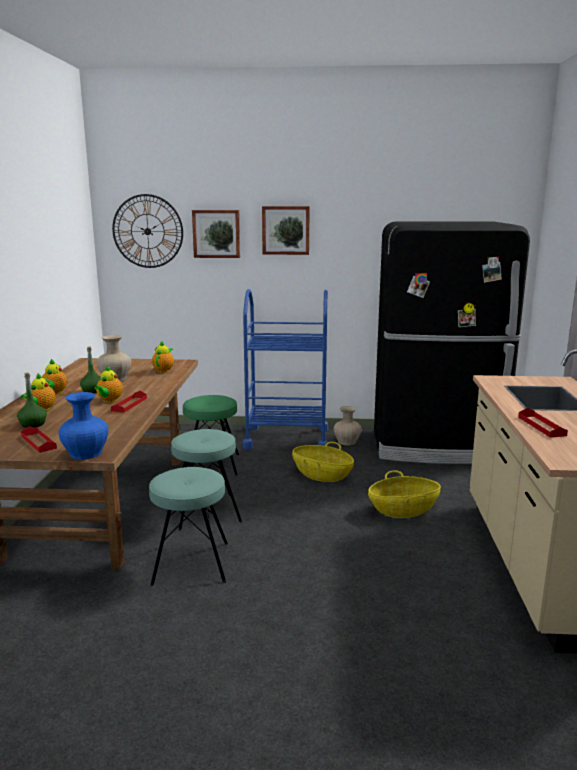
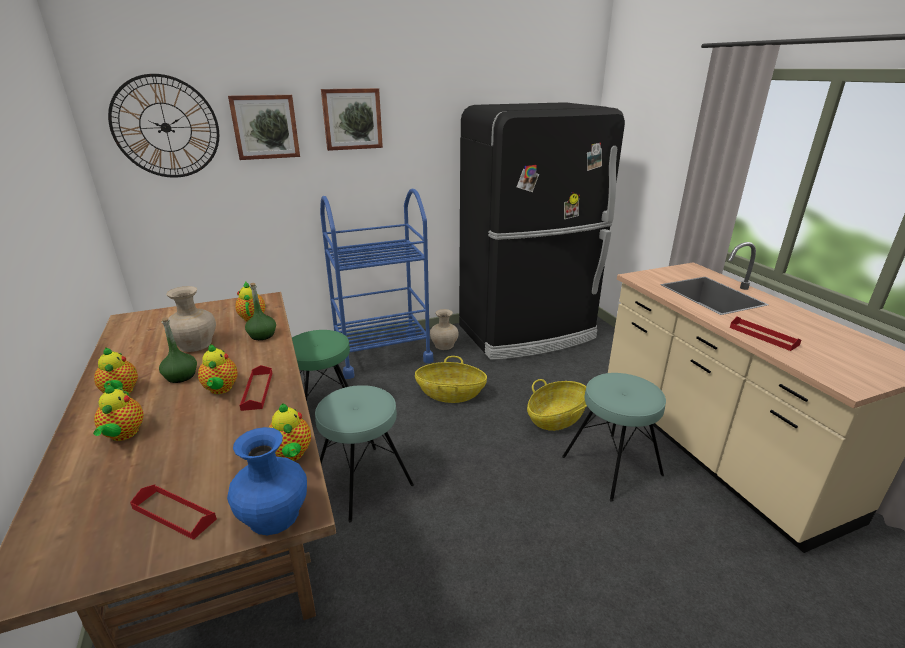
camera: 25 degrees left, 10 degrees up
(33, 424) = (133, 472): green bottle -> green bottle (262, 335)
(120, 433) = (292, 455): none -> teapot
(191, 563) = (398, 570): turquoise stool -> turquoise stool (611, 466)

